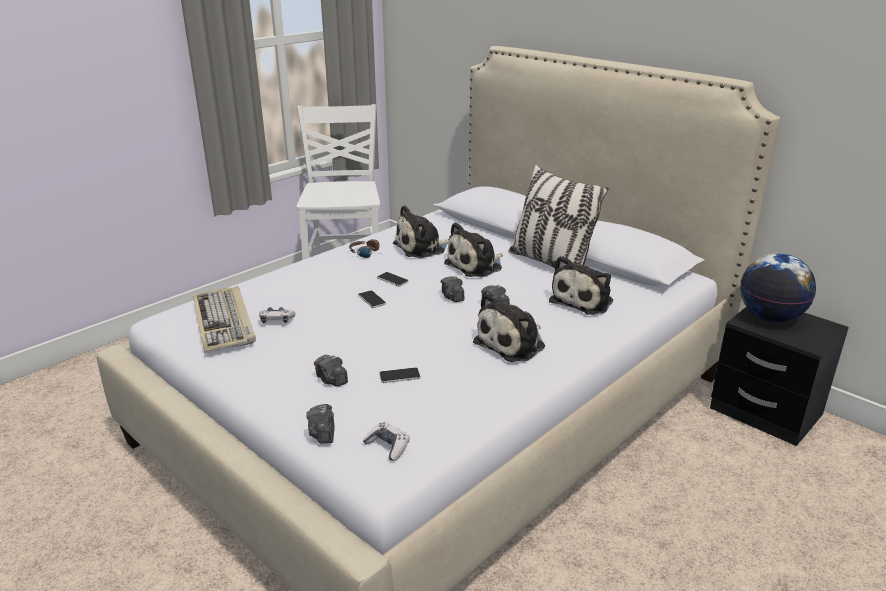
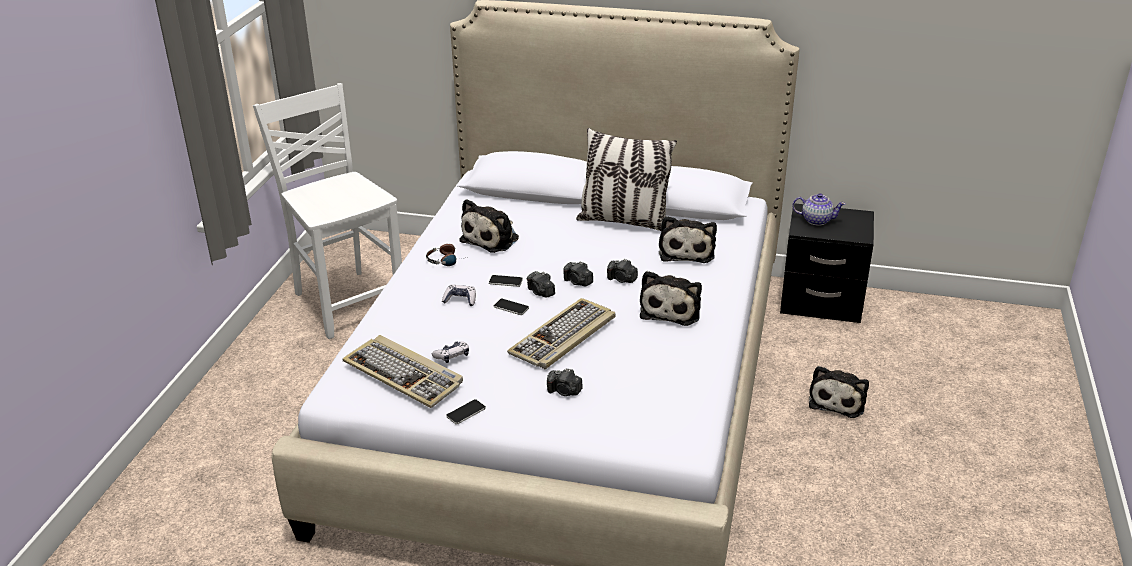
camera: 30 degrees left, 5 degrees up
(323, 433) = (611, 435): camera -> camera (540, 292)
(386, 336) = (563, 337): none -> keyboard
(387, 446) = (669, 425): game controller -> game controller (460, 300)
(399, 376) = (614, 368): phone -> phone (466, 412)
(476, 266) = (563, 243): plush toy -> plush toy (838, 400)
(770, 317) = (816, 220): globe -> teapot

